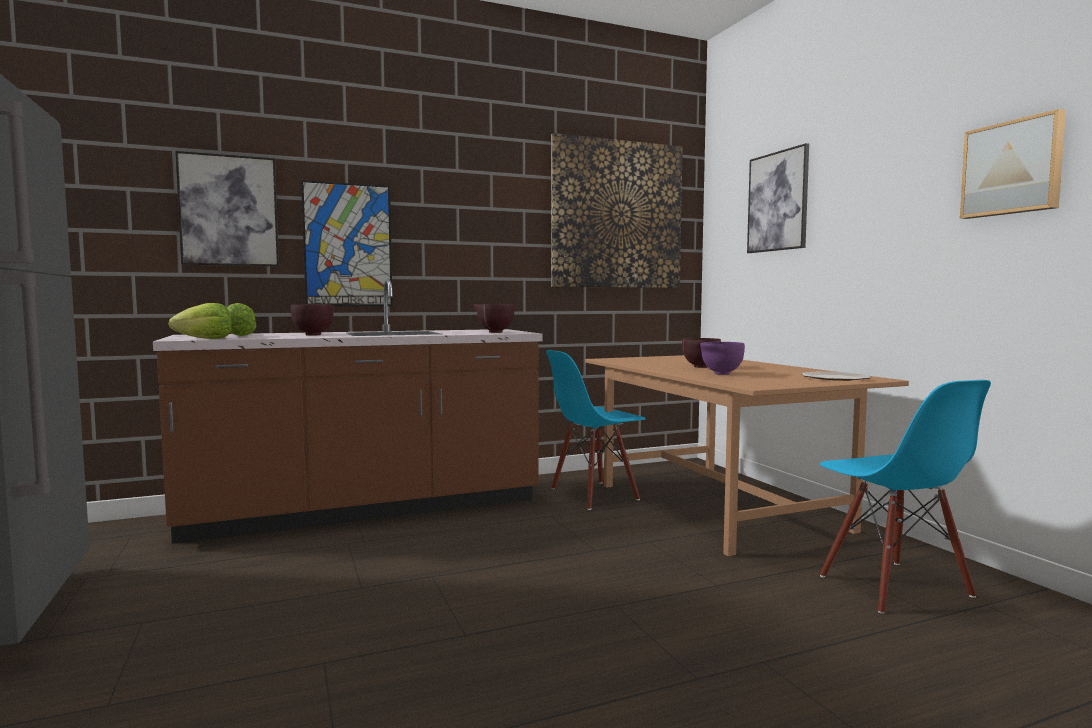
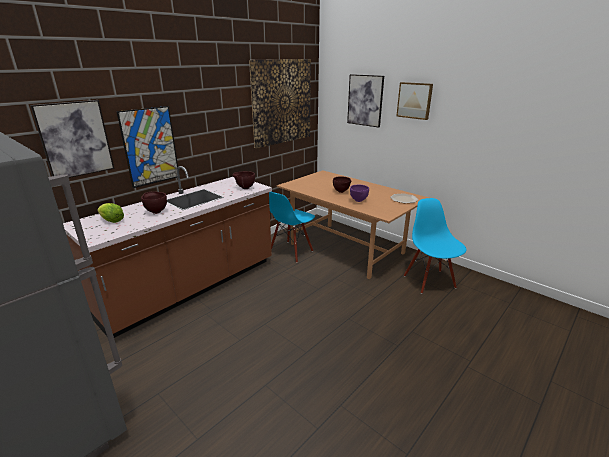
camera: 25 degrees left, 20 degrees up
(206, 339) = (110, 235): lettuce -> none
(893, 586) = (429, 281): blue chair -> blue chair turned 150 degrees counterclockwise
(1013, 168) = (479, 116): picture -> picture (415, 100)

